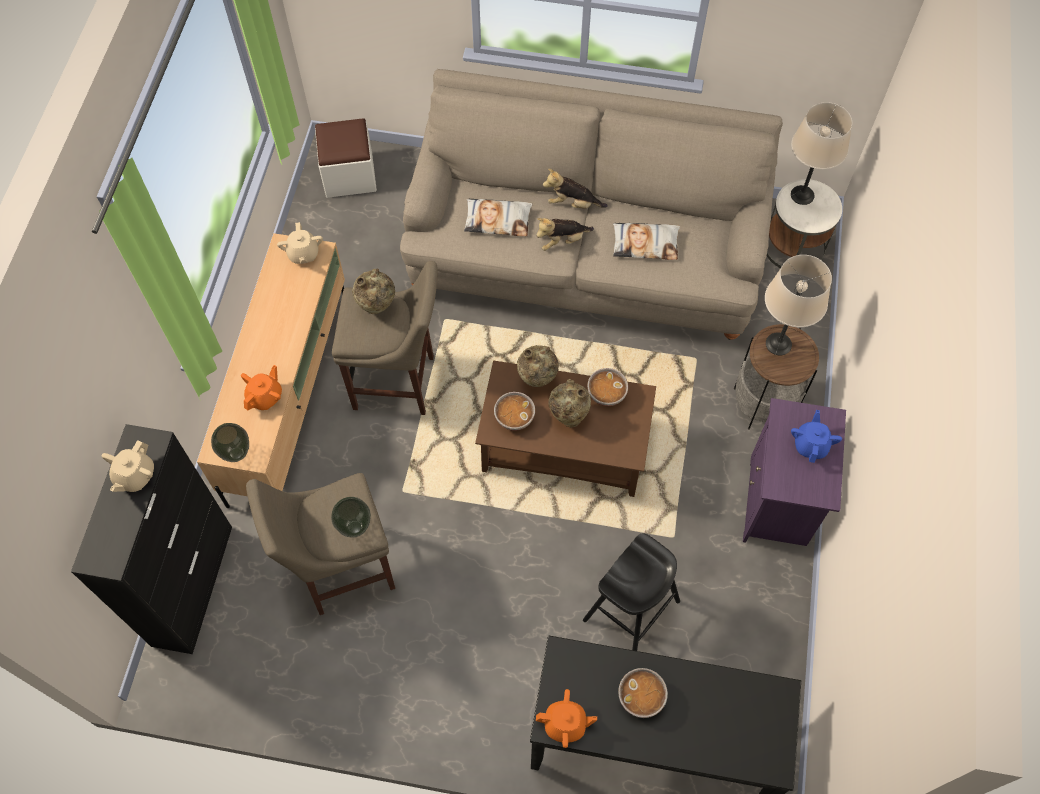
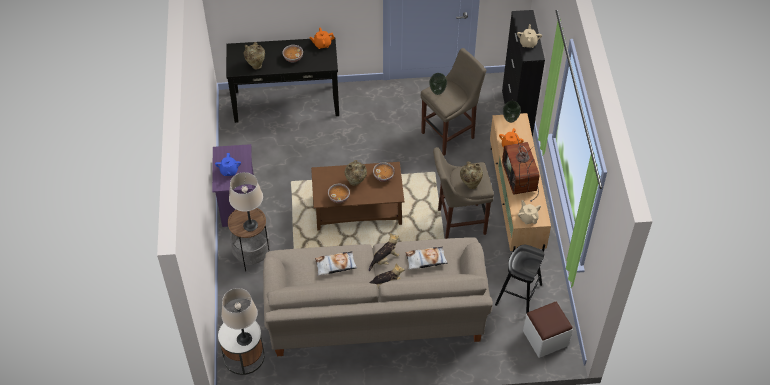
camera: 165 degrees right, 10 degrees down
(280, 325) = (521, 179): none -> television
(537, 380) = (377, 196): beige vase -> beige vase (256, 65)
(631, 610) = (305, 147): black stool -> black stool (518, 294)

